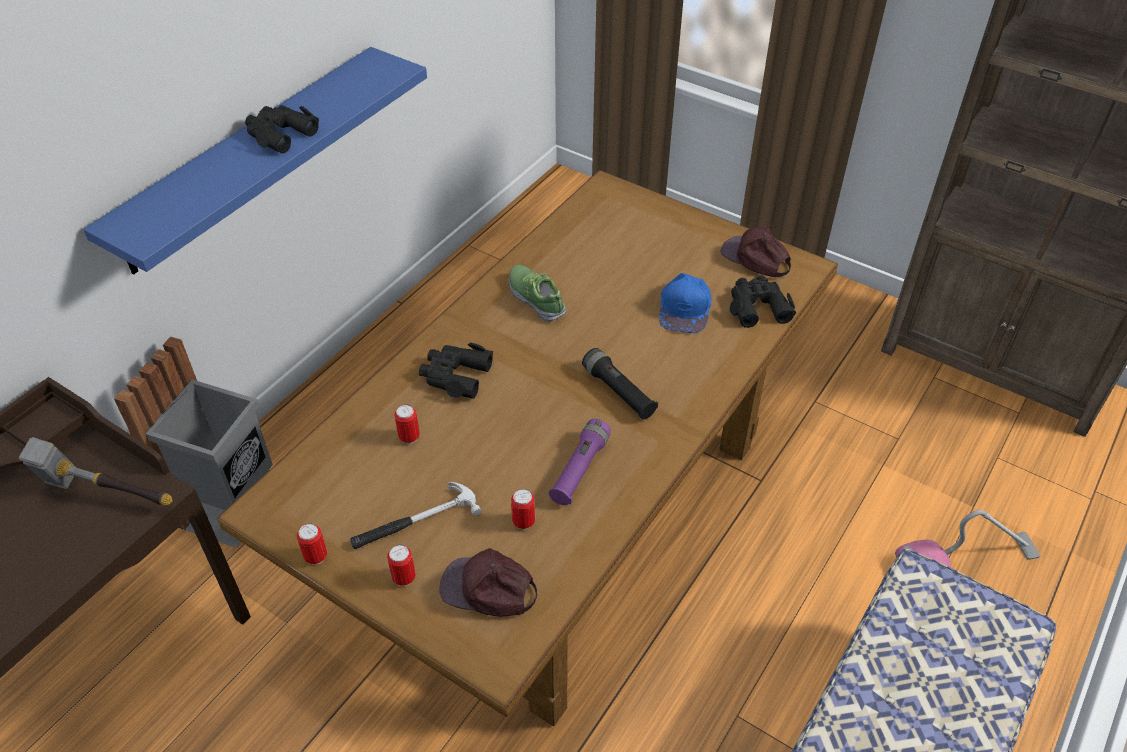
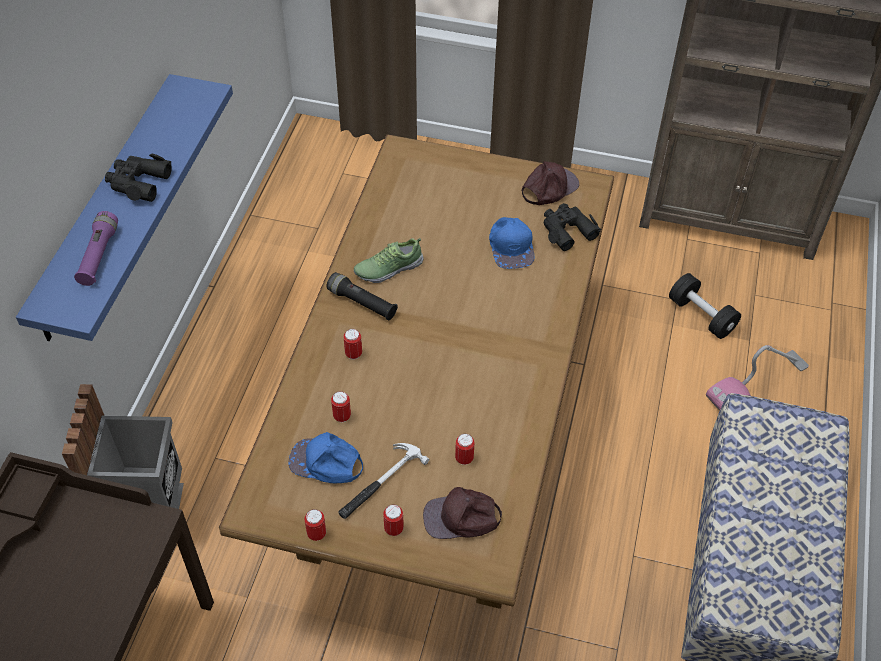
camera: 20 degrees left, 5 degrees up
(106, 496) = (109, 538): hammer -> none
(366, 482) = (326, 463): none -> blue cap
(455, 375) = (353, 354): black binoculars -> can
(536, 298) = (388, 268): shoe -> shoe turned 60 degrees counterclockwise
(579, 469) = (488, 404): purple flashlight -> purple flashlight (98, 256)
(618, 392) = (490, 332): black flashlight -> black flashlight (362, 303)
(755, 258) = (549, 187): brown cap -> brown cap turned 120 degrees clockwise
(922, 464) = (701, 316): none -> black dumbbell

